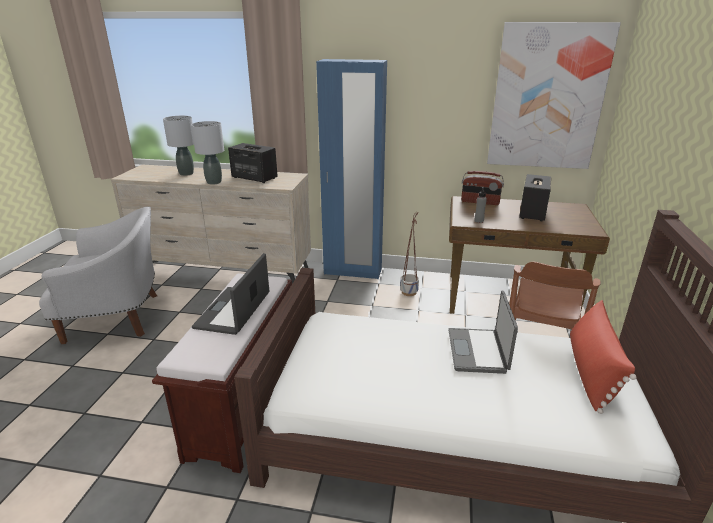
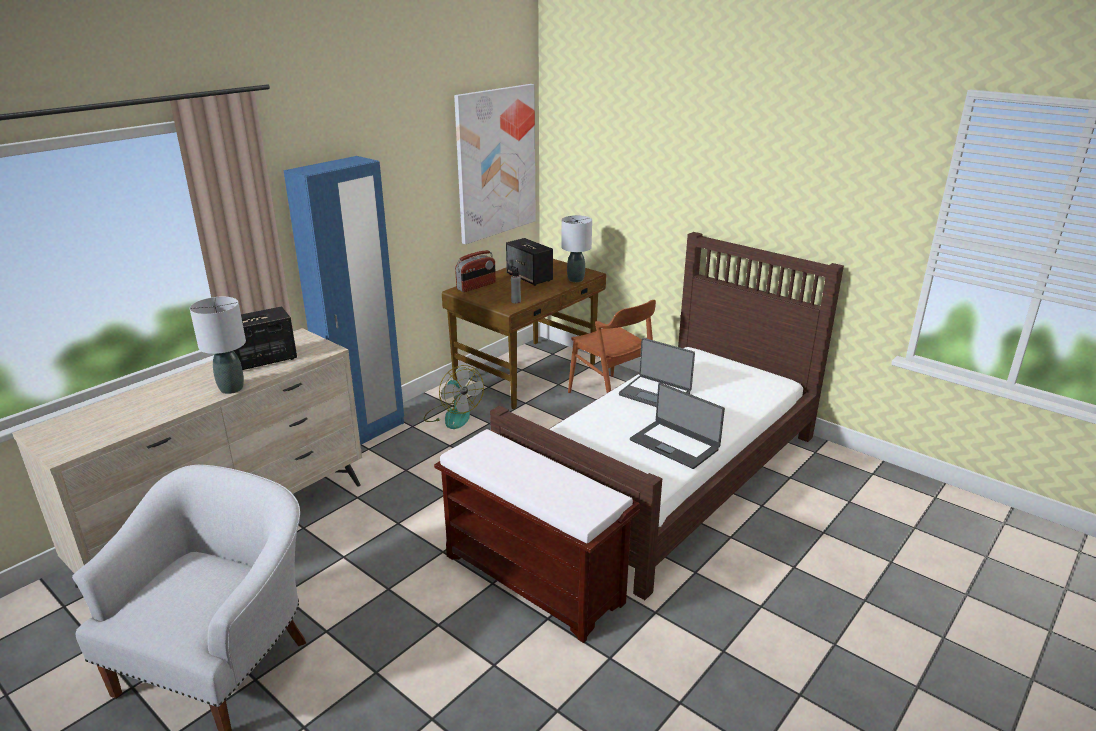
camera: 60 degrees left, 0 degrees up
(186, 173) = (149, 402): grey table lamp -> grey table lamp (575, 279)
(234, 310) = (526, 471): laptop -> laptop (675, 444)
(409, 292) = (453, 415): planter -> fan
(591, 372) = (711, 366): red pillow -> none

